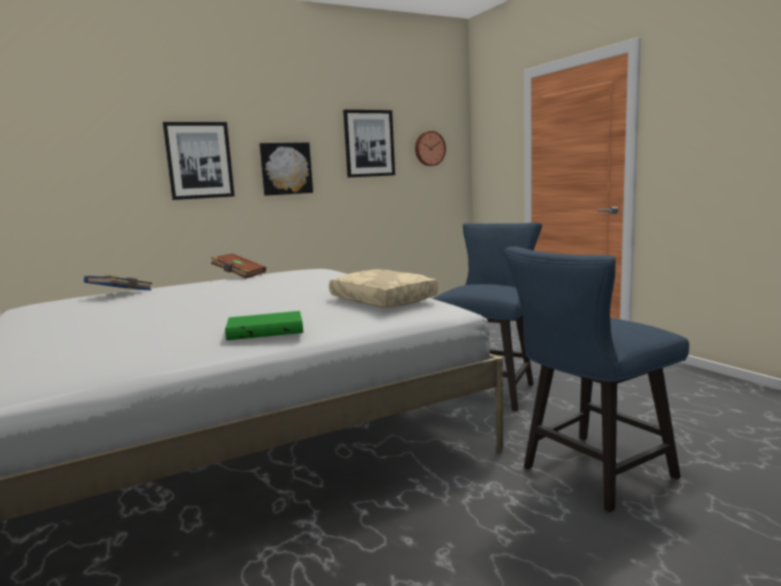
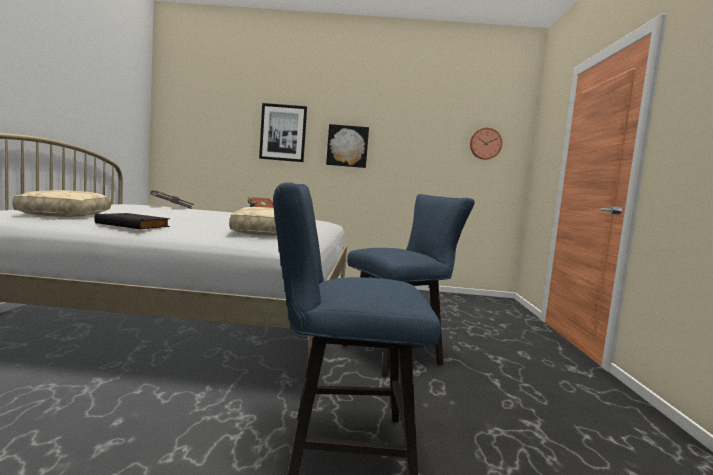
camera: 30 degrees right, 5 degrees down
(123, 341) = (65, 214): none -> beige pillow
(266, 330) = (134, 225): green book -> black book
(369, 143) = (424, 133): picture -> none

